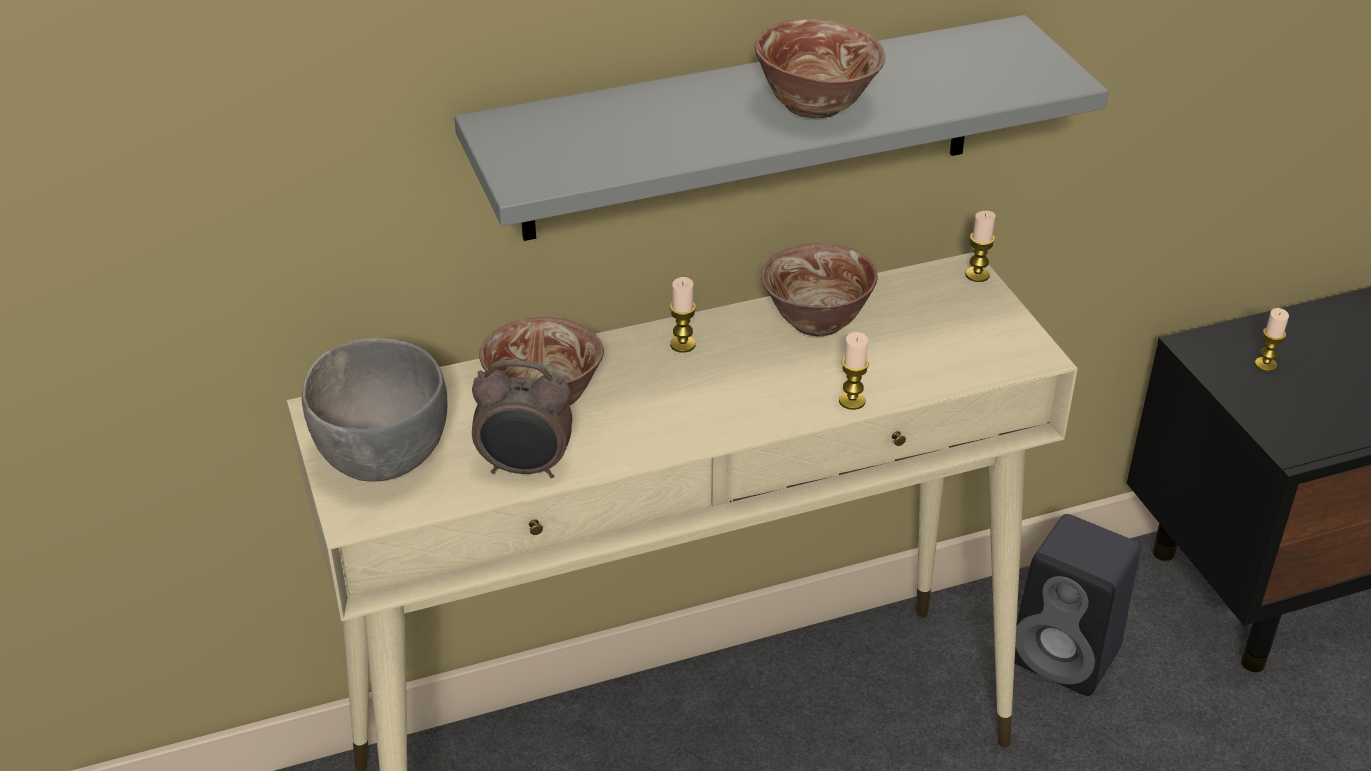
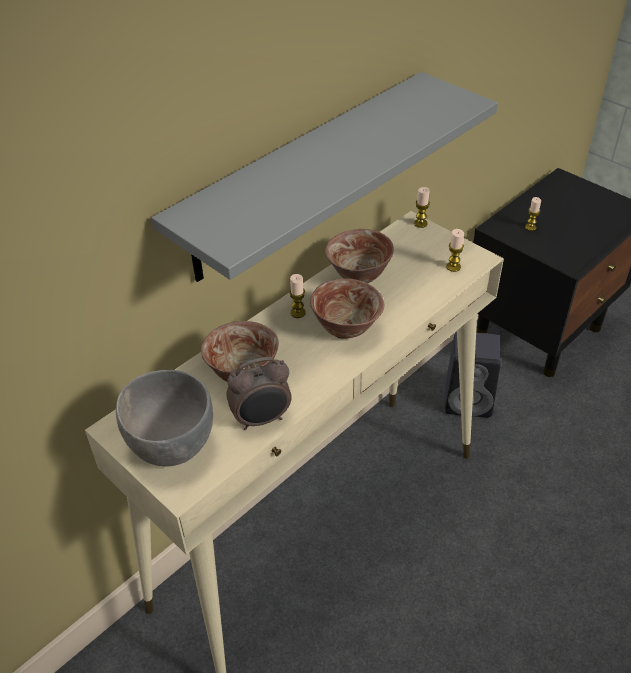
camera: 25 degrees left, 5 degrees up
(815, 105) = (358, 151): bowl -> bowl (346, 328)
(852, 401) = (409, 314): candle -> candle (453, 267)

